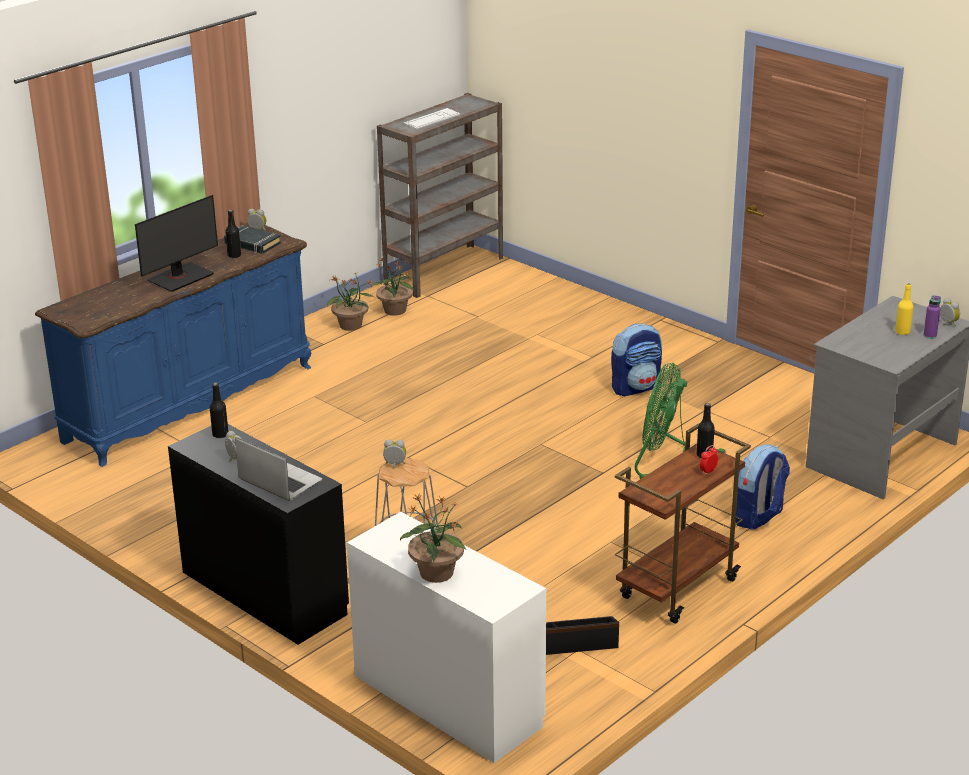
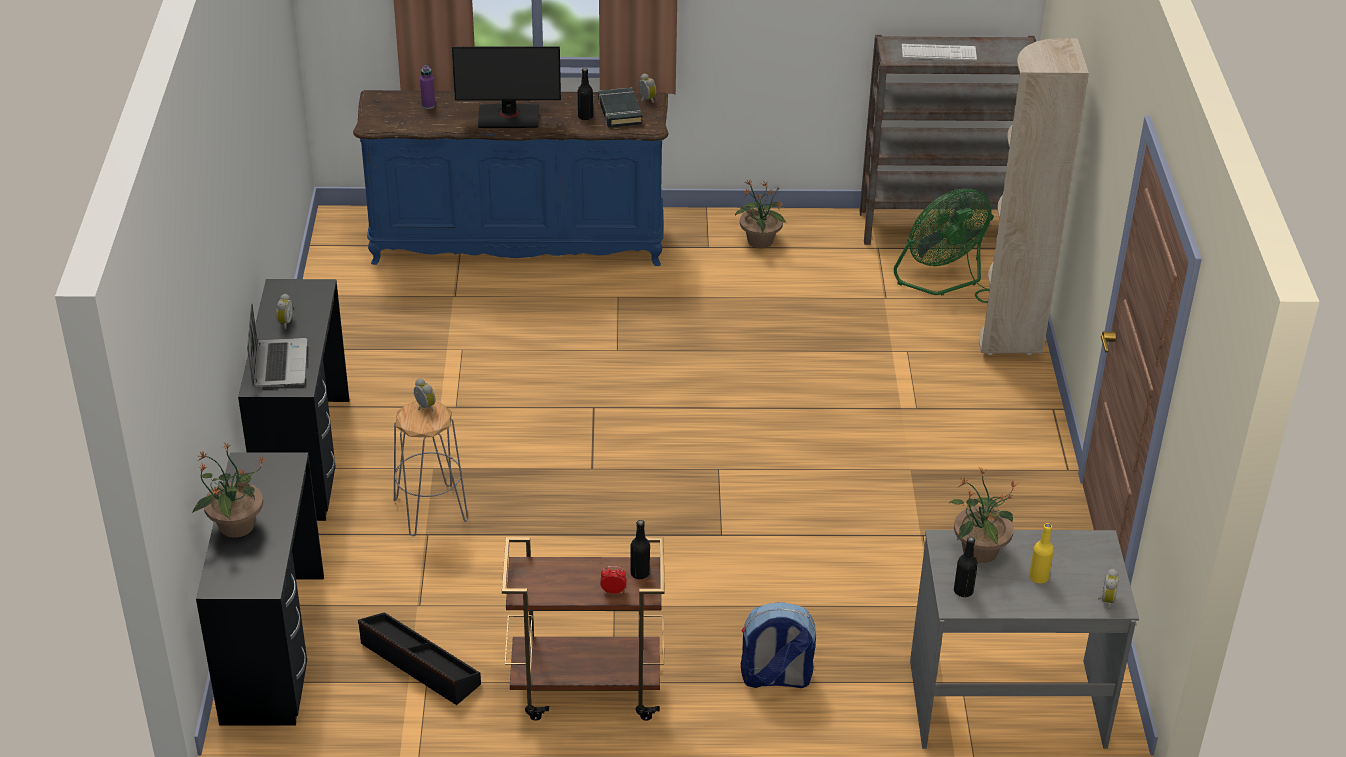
camera: 45 degrees right, 10 degrees up
(220, 435) = (313, 292): black bottle -> black bottle (963, 591)
(395, 311) = (822, 247): potted plant -> potted plant (979, 551)
(447, 700) = (272, 648): white desk -> black desk
(583, 303) = (1009, 342): none -> beige bookcase
(636, 387) = (900, 468): backpack -> none
(669, 456) = (806, 559): green fan -> green fan (953, 281)
(930, 335) = (1059, 601): purple bottle -> purple bottle (428, 105)

